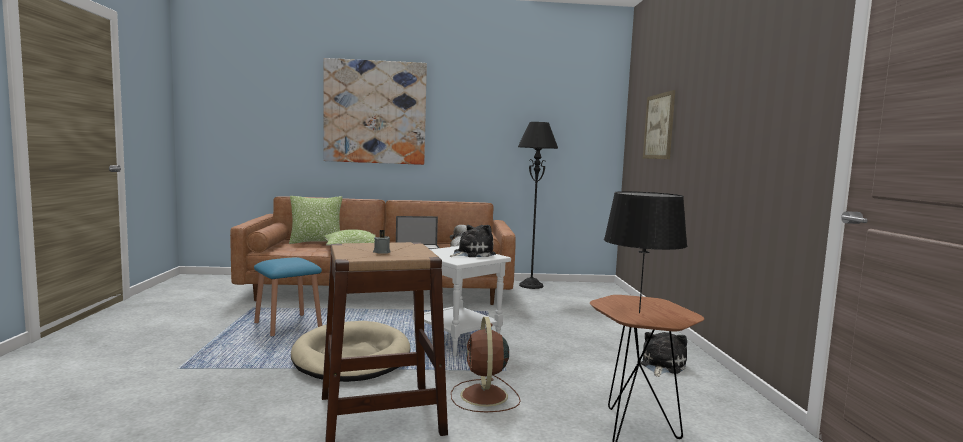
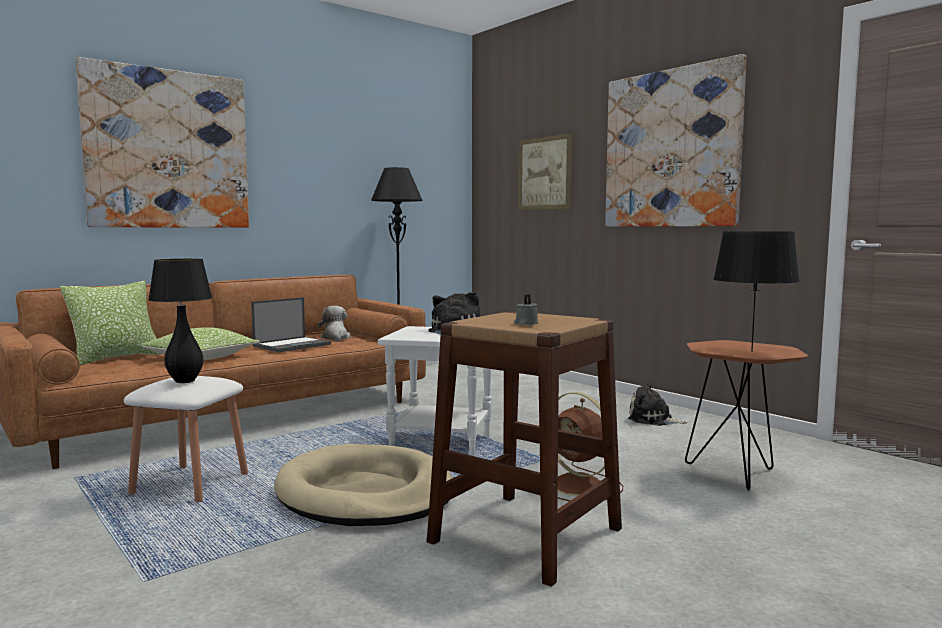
camera: 35 degrees left, 0 degrees up
(284, 261) = (185, 381): none -> black table lamp
(288, 325) = (190, 484): blue stool -> white stool
(661, 365) = (653, 420): plush toy -> plush toy turned 60 degrees counterclockwise
(729, 105) = (671, 149): none -> picture

